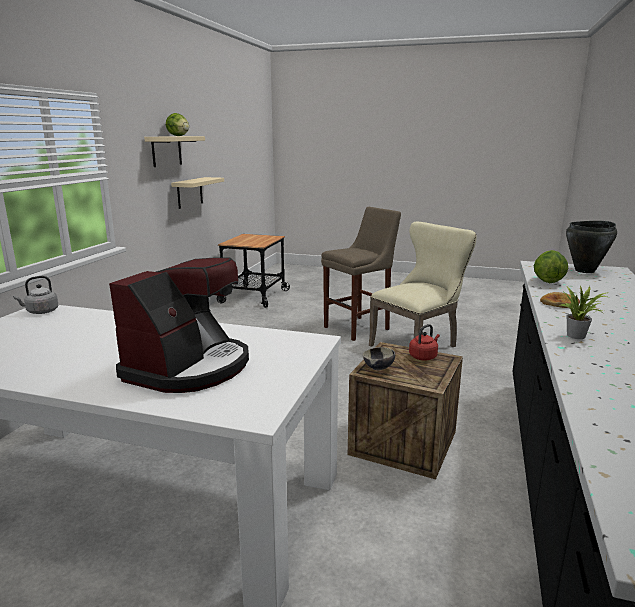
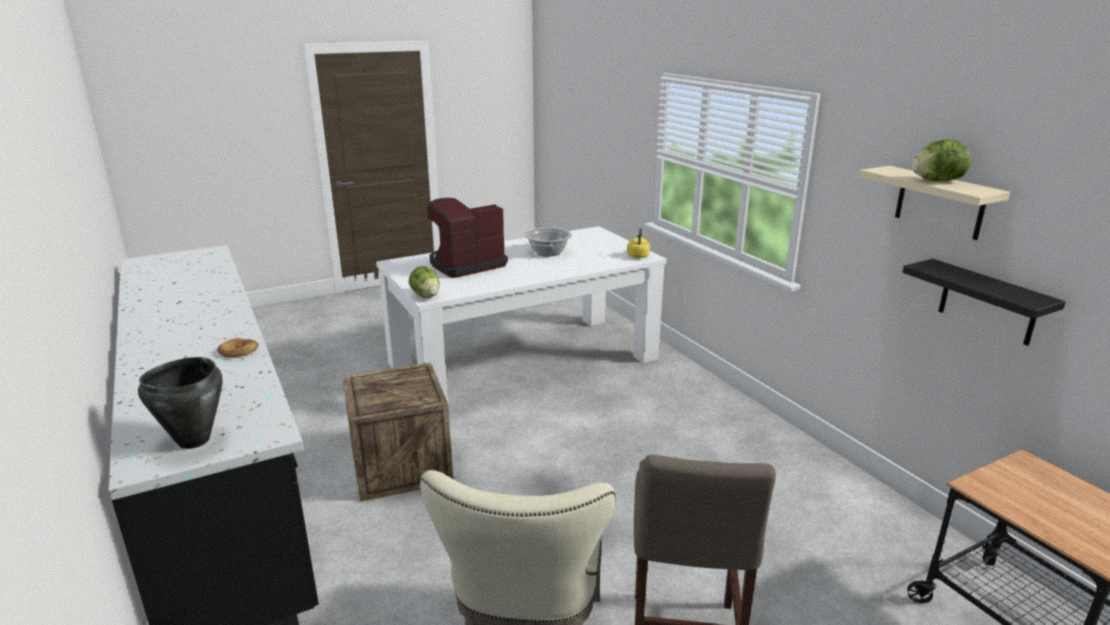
camera: 135 degrees right, 5 degrees up
(41, 312) = (638, 255): grey kettle -> yellow kettle
(72, 348) = (548, 252): none -> cooking pot
(189, 192) = (988, 303): beige shelf -> black shelf
(189, 367) = (466, 265): coffee machine -> coffee machine turned 75 degrees clockwise
(378, 368) = (414, 375): bowl -> none
(424, 356) = (387, 403): red kettle -> none
(547, 281) = (252, 388): lettuce -> lettuce (426, 296)
(578, 336) = (224, 318): potted plant -> none

